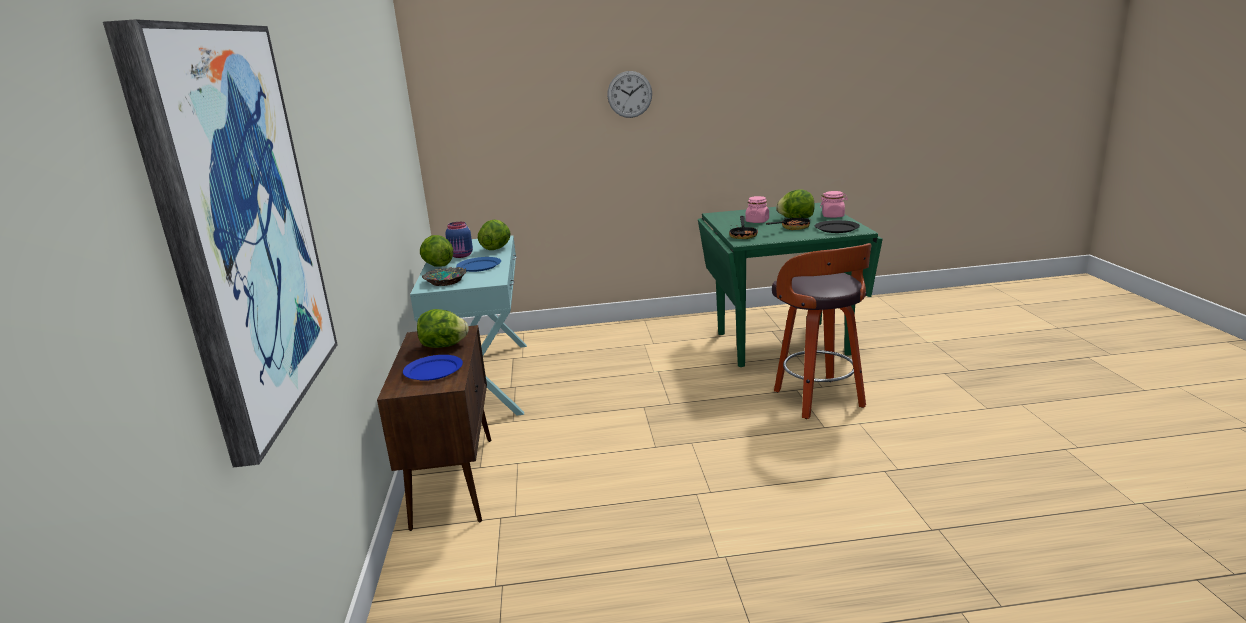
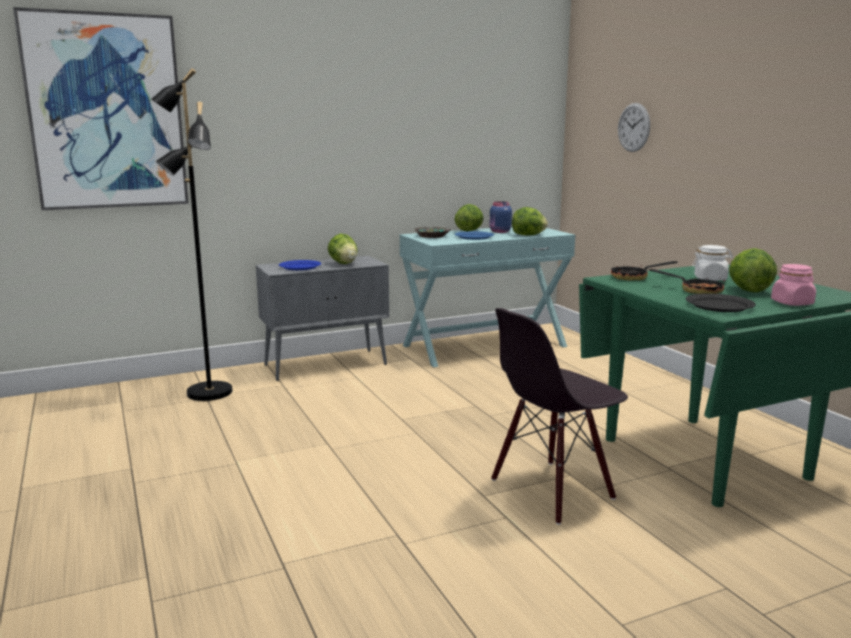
camera: 70 degrees right, 5 degrees down
(454, 480) = (327, 364): brown cabinet -> grey cabinet
(483, 584) = (208, 393): none -> black floor lamp
(629, 94) = (717, 105): wall clock -> wall clock (633, 127)
(757, 221) = (710, 279): pink jar -> white jar
(820, 400) = (552, 490): stool -> black chair

